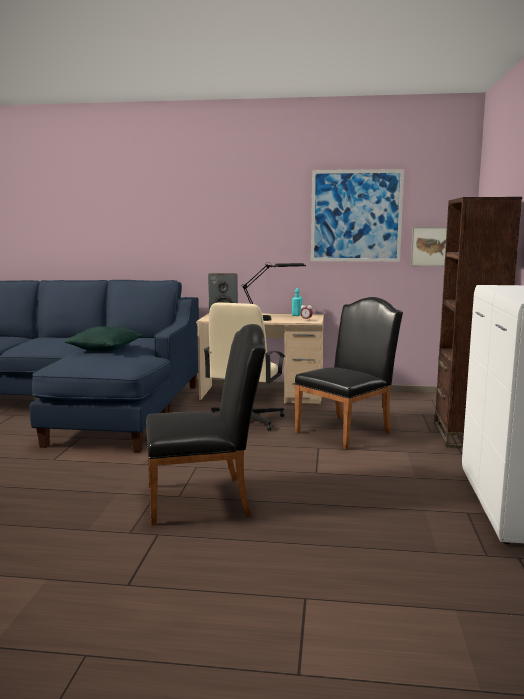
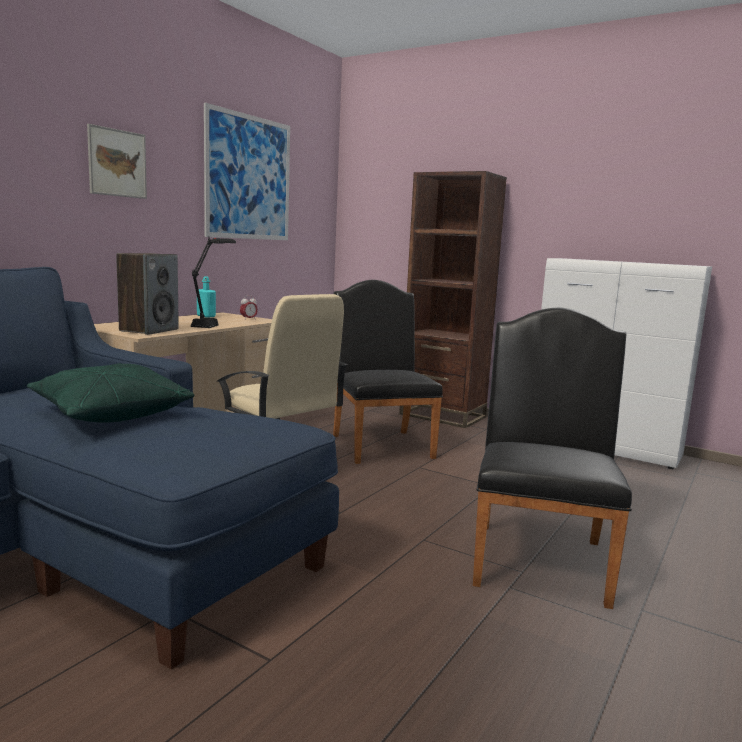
camera: 65 degrees left, 0 degrees up
(431, 246) = (309, 223): picture -> picture (117, 163)

